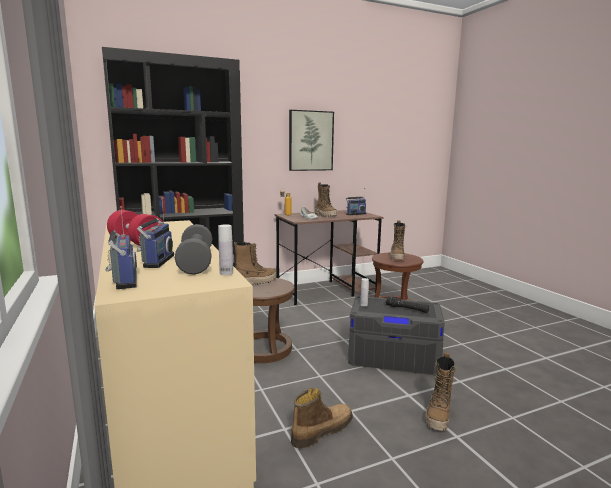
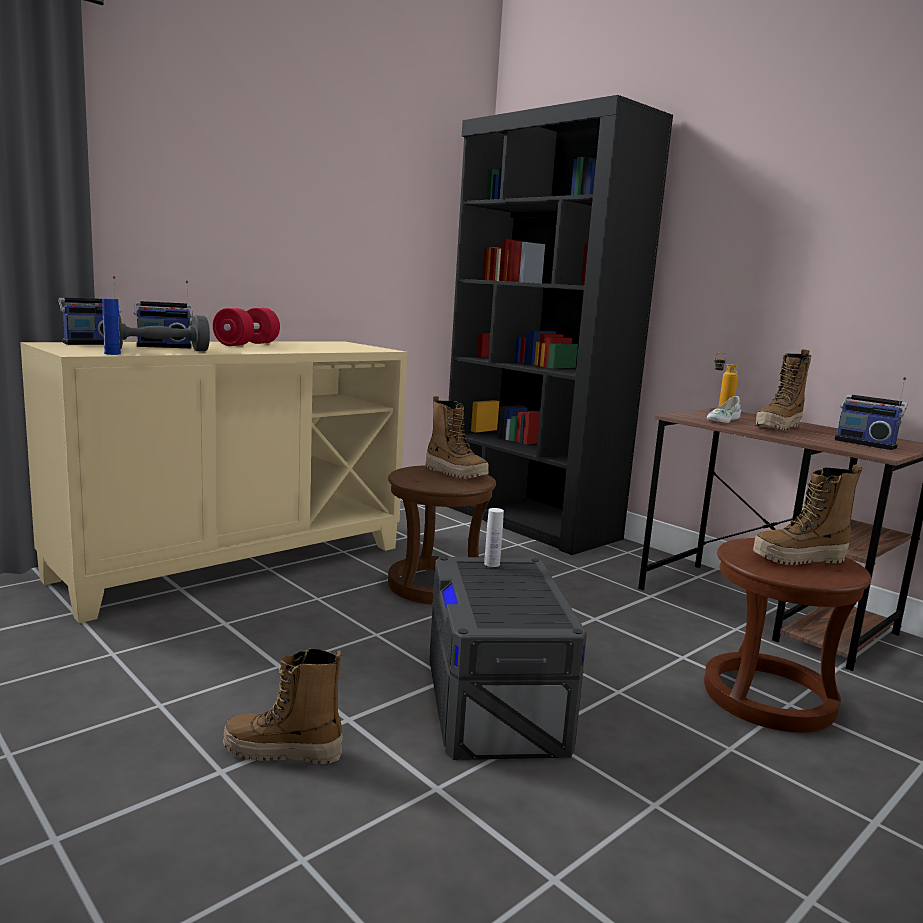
camera: 70 degrees right, 0 degrees up
(226, 273) = (112, 353): white bottle -> blue bottle
(310, 141) = (835, 251): picture -> none
(321, 430) = (223, 647): boot -> none
(407, 309) = (508, 602): black flashlight -> none

